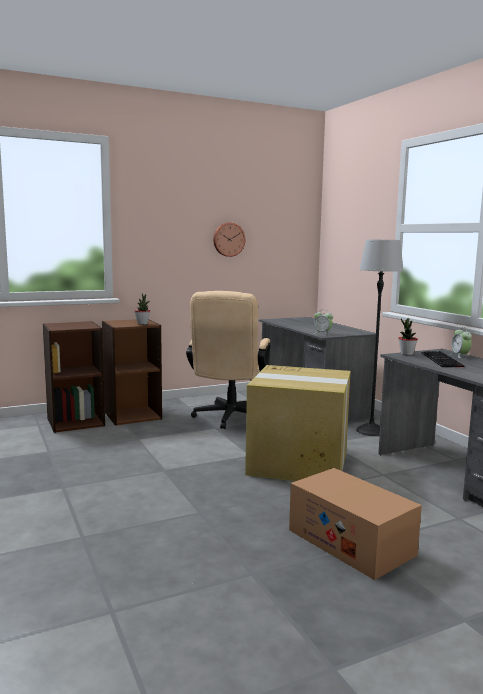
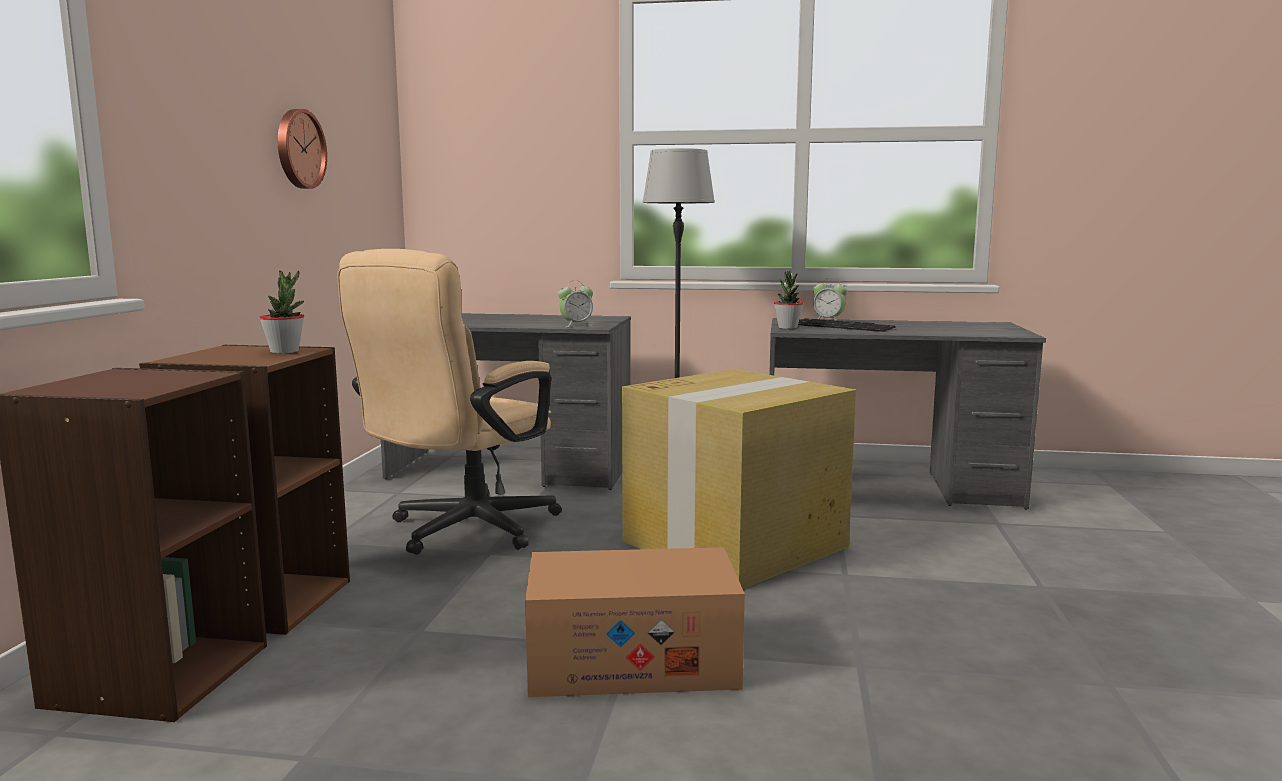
camera: 55 degrees left, 0 degrees up
(229, 418) = (462, 532): beige office chair -> beige office chair turned 75 degrees clockwise
(350, 542) = (1034, 593): cardboard box -> cardboard box (632, 662)

